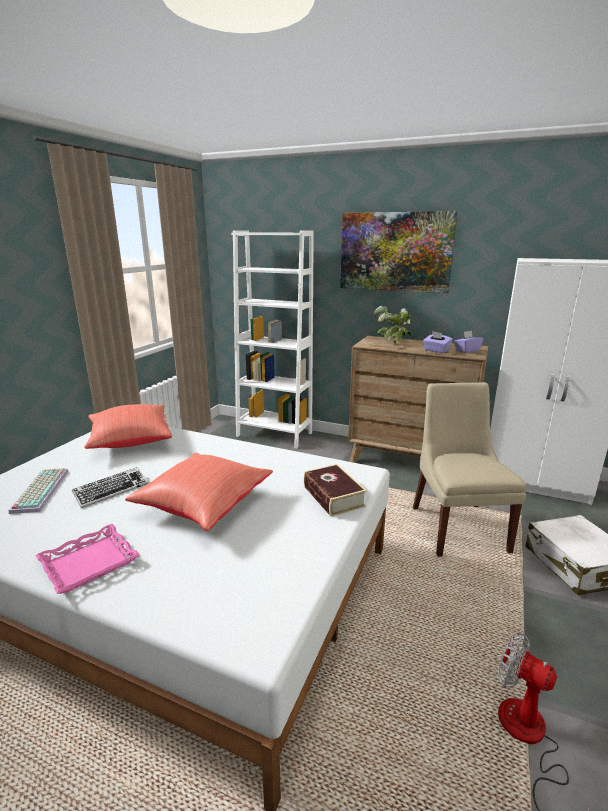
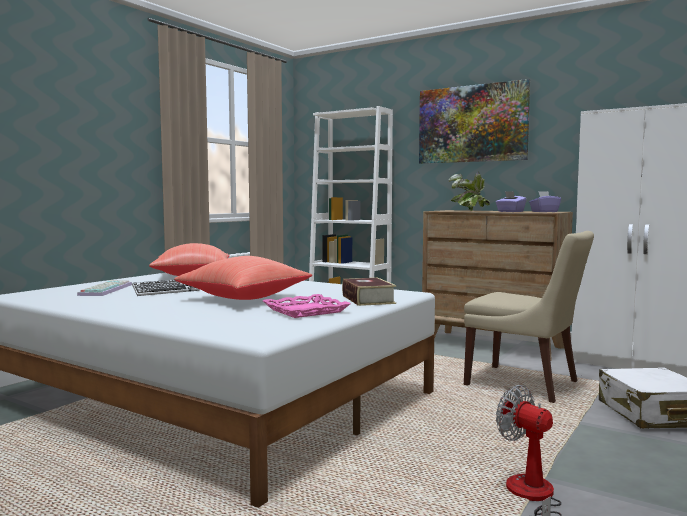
camera: 10 degrees right, 15 degrees down
(89, 563) = (135, 311): pink tray -> pink tray (305, 311)
(457, 526) = (525, 384): beige chair -> beige chair turned 120 degrees clockwise

